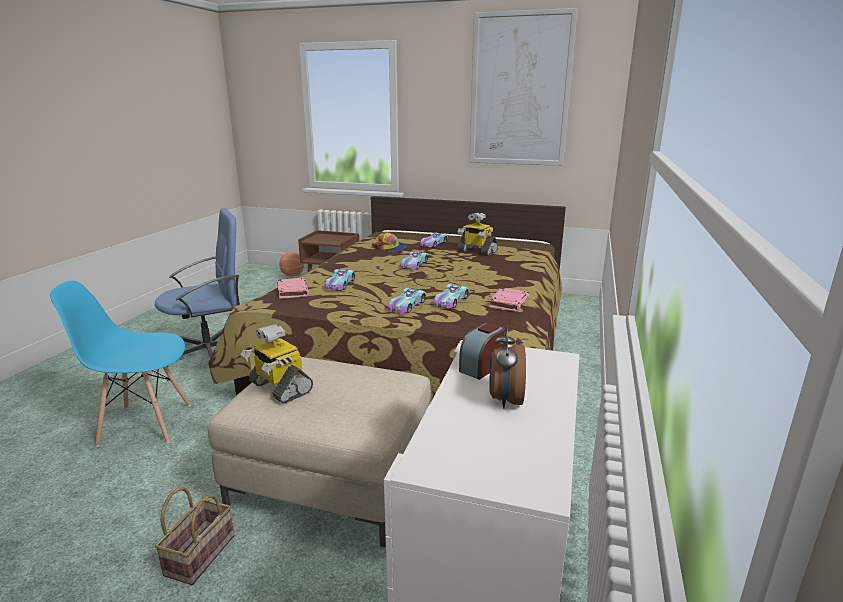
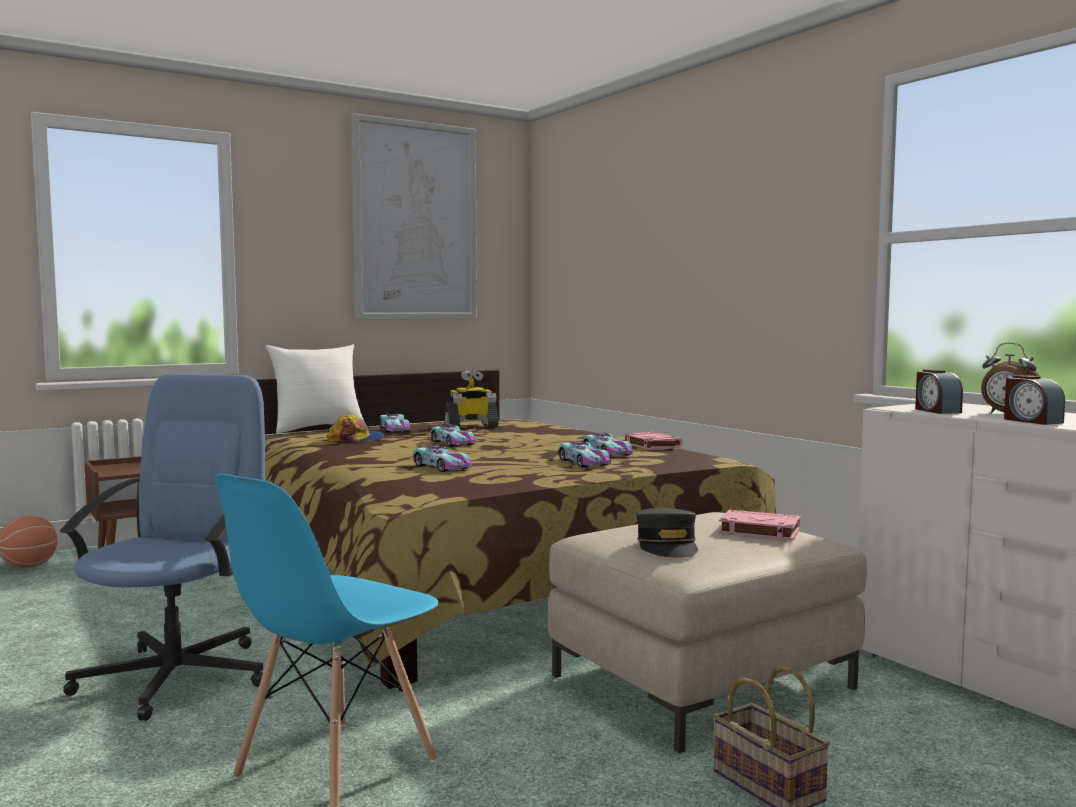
camera: 50 degrees left, 15 degrees down
(279, 387) = (667, 546): toy robot -> grey cap
(292, 291) = (410, 481): pink book -> pink book (758, 531)
(428, 231) = (317, 428): none -> white pillow
(455, 419) = (1031, 421): none -> alarm clock

